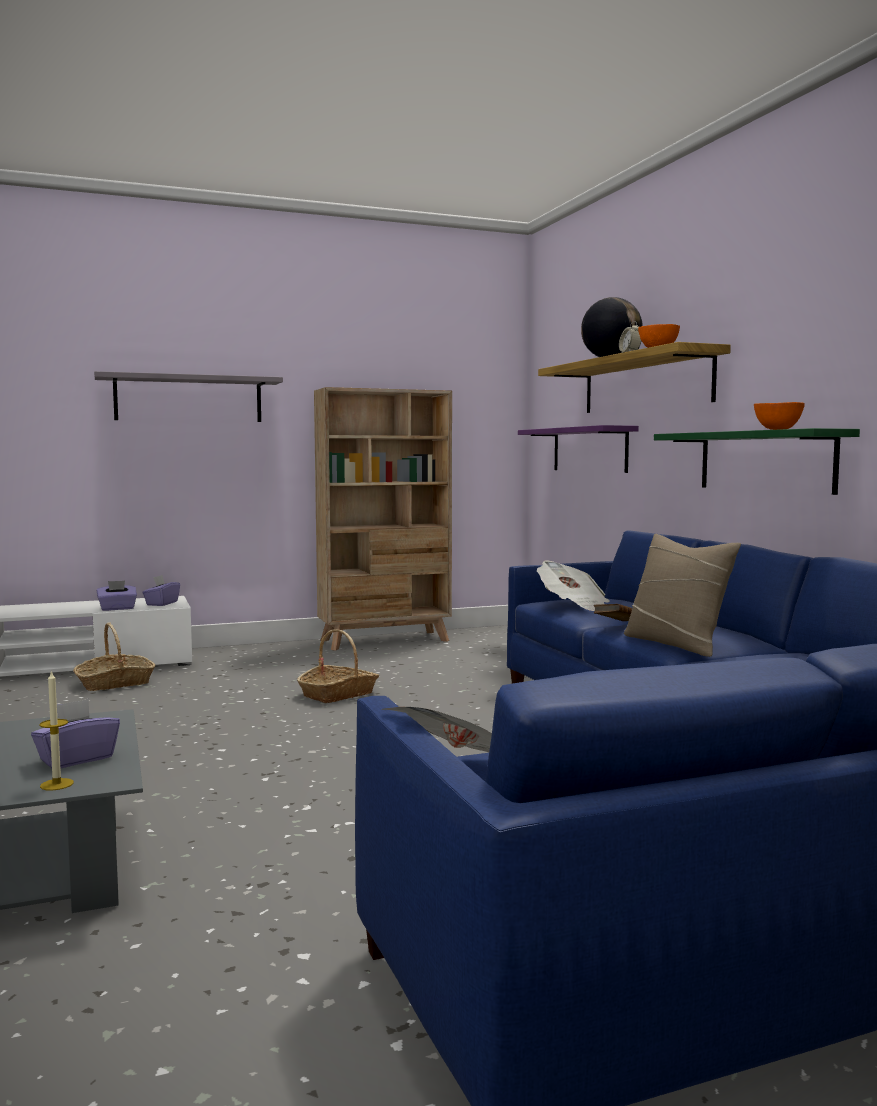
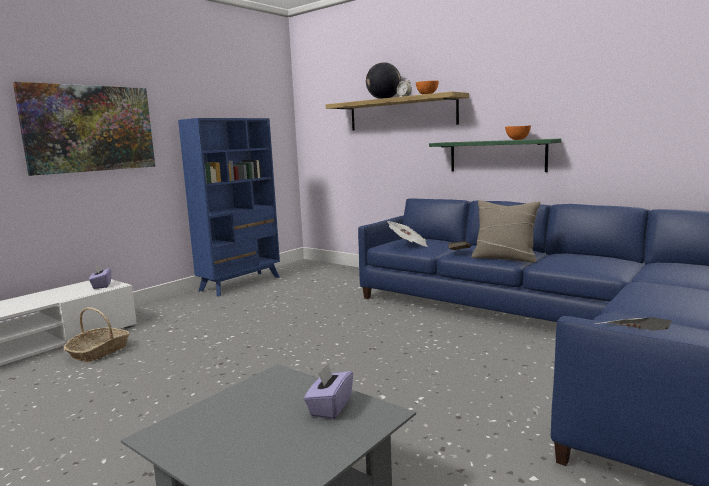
camera: 30 degrees left, 5 degrees up
(57, 784) = (361, 427): candle -> none
(117, 608) = (74, 295): purple tissue box -> none
(189, 399) = (90, 128): grey shelf -> picture
(338, 694) = (274, 323): basket -> none
(385, 641) = (241, 283): beige bookcase -> blue bookcase
(589, 449) = (355, 152): purple shelf -> none

